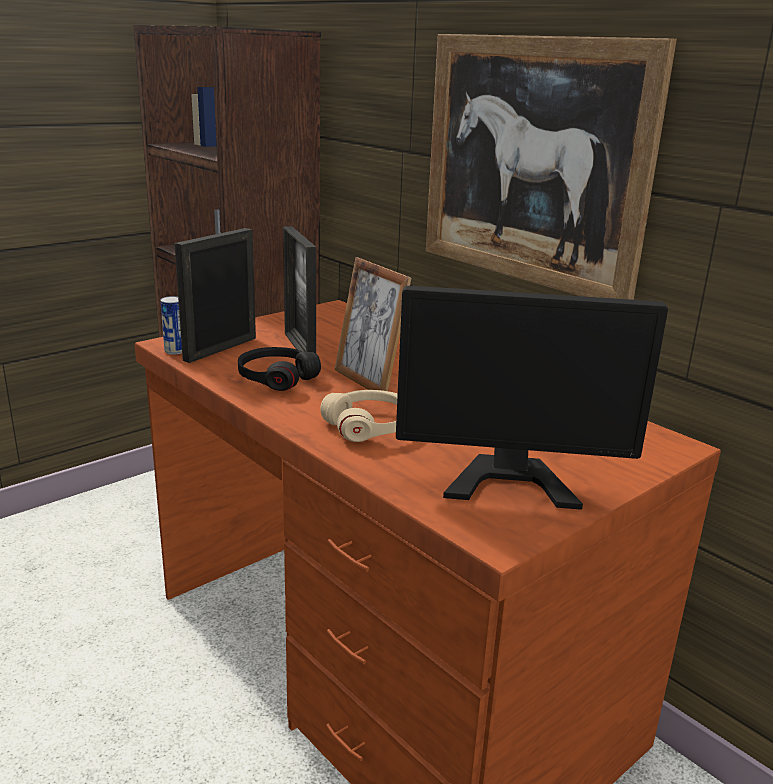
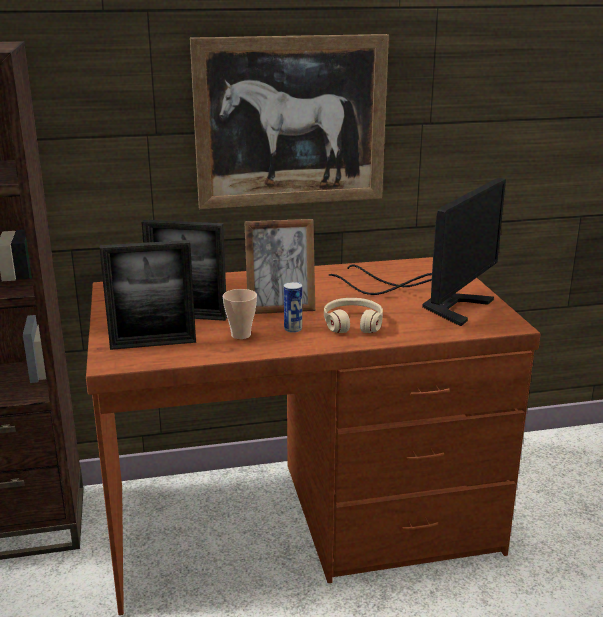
camera: 60 degrees left, 0 degrees up
(175, 351) = (134, 362): can -> can (293, 329)
(220, 349) = (153, 344): picture frame -> picture frame turned 75 degrees counterclockwise
(276, 378) = (241, 335): black headphones -> cup

